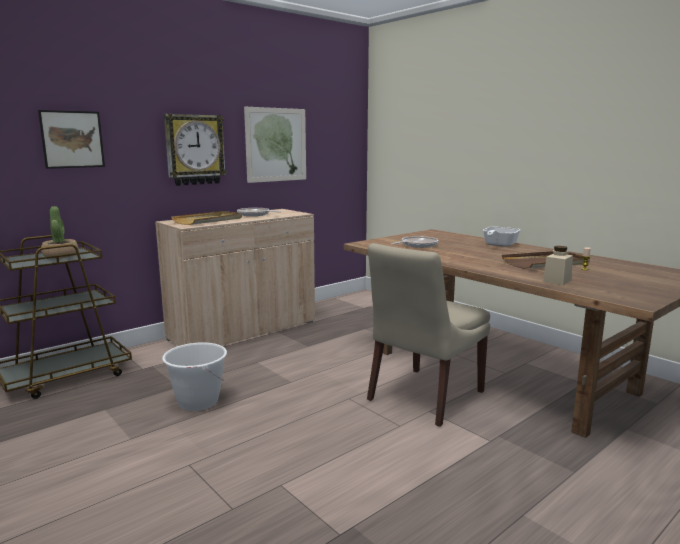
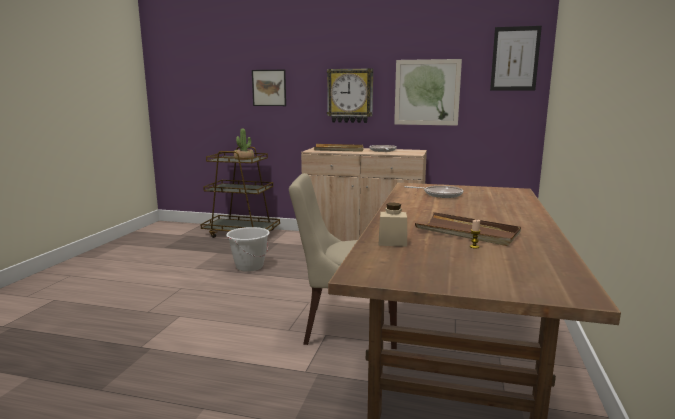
camera: 55 degrees right, 0 degrees up
(344, 111) = (515, 59): none -> picture
(498, 245) = (513, 211): frying pan -> none

